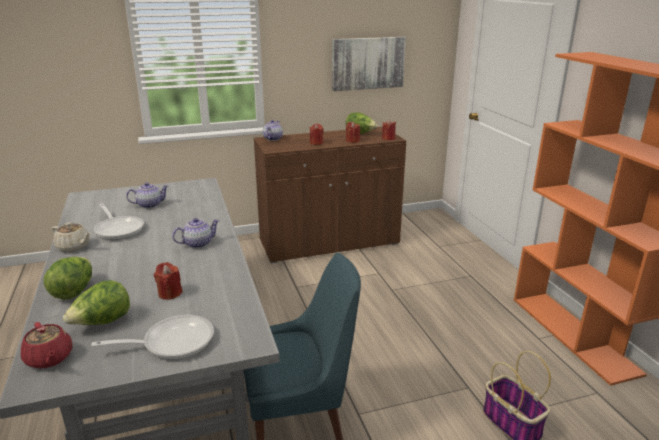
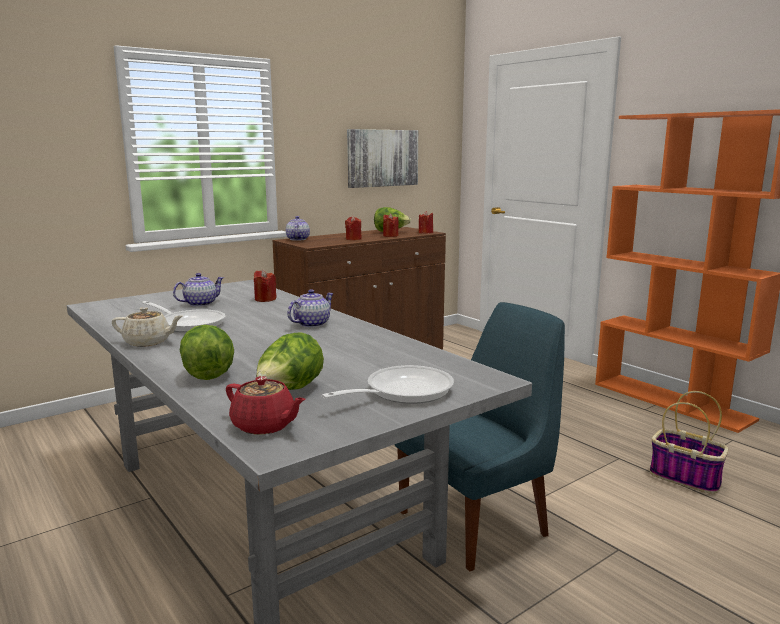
camera: 20 degrees left, 10 degrees down
(170, 293) = (338, 360): red candle -> red candle (265, 299)

